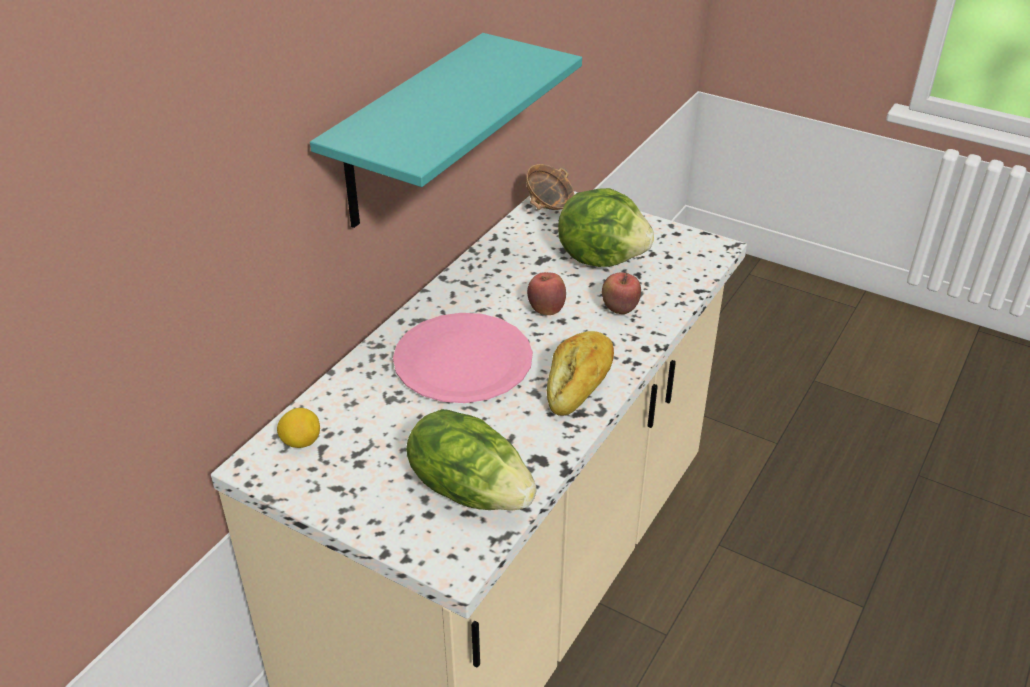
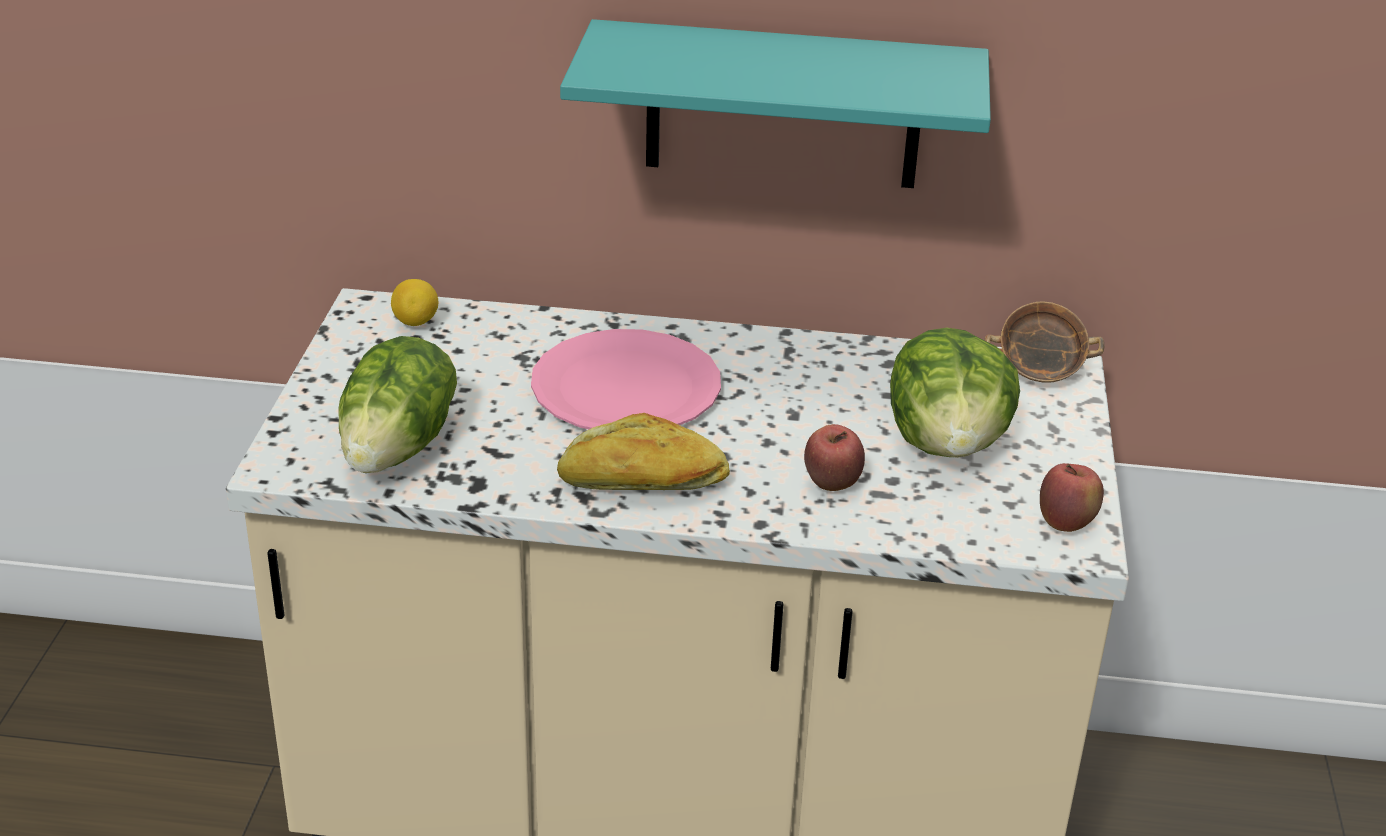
camera: 65 degrees right, 5 degrees down
(546, 310) = (781, 424): apple -> apple (1066, 524)

